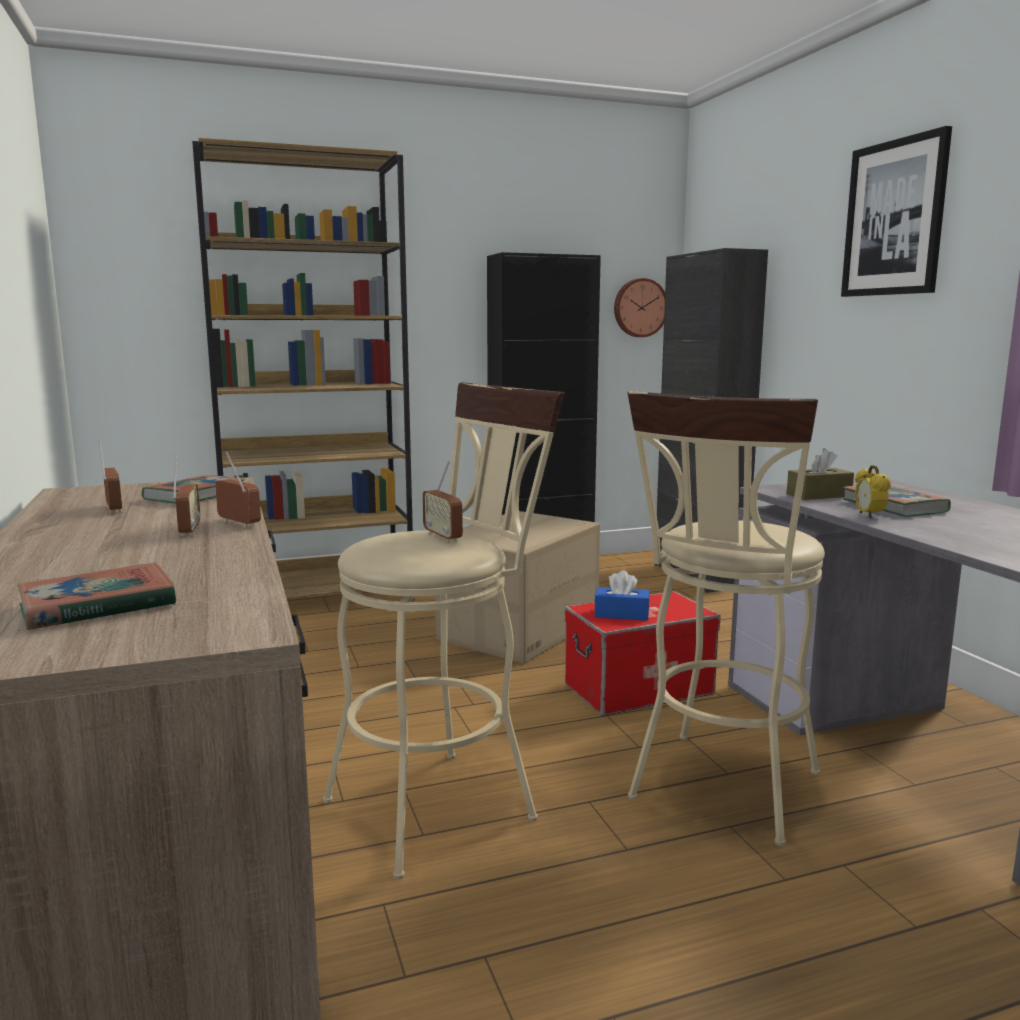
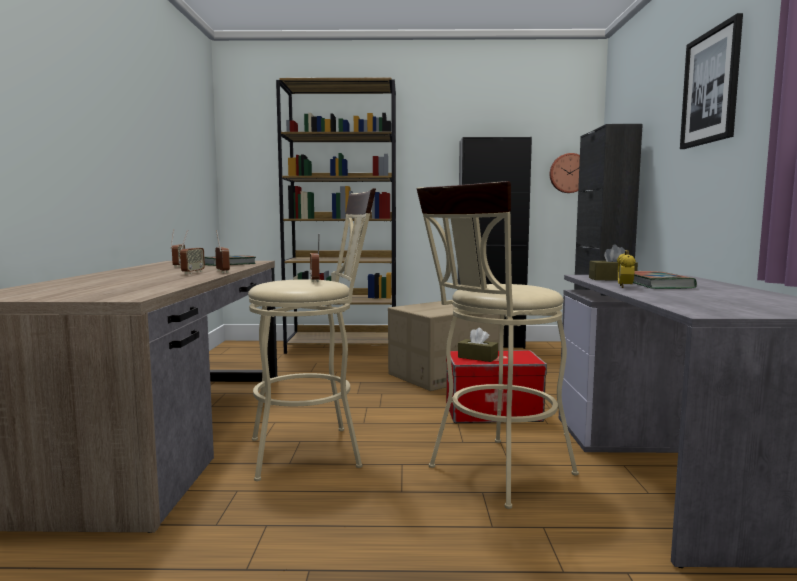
camera: 20 degrees right, 5 degrees down
(98, 606) = (89, 288): book -> none
(621, 614) = (477, 357): blue tissue box -> brown tissue box

